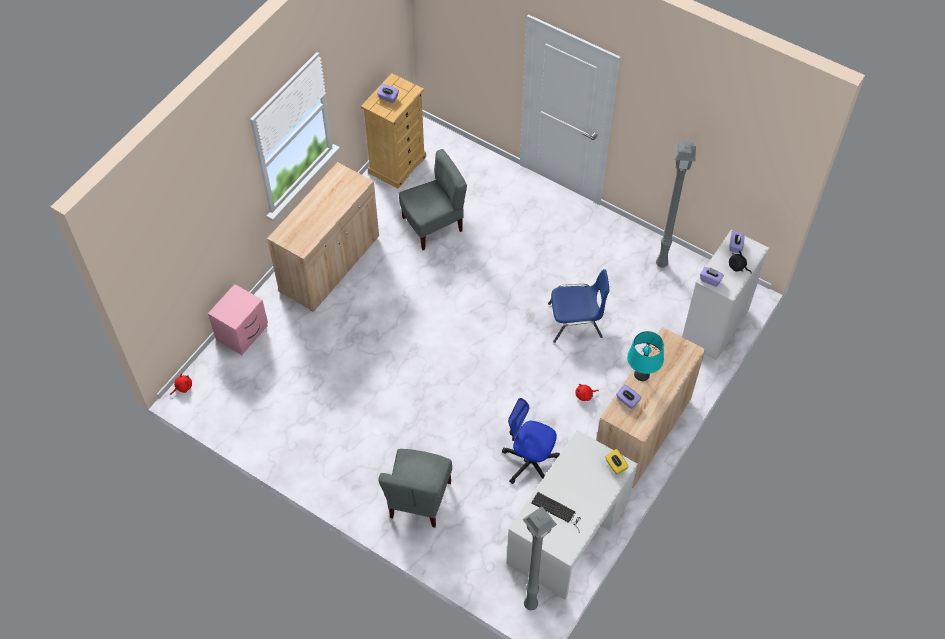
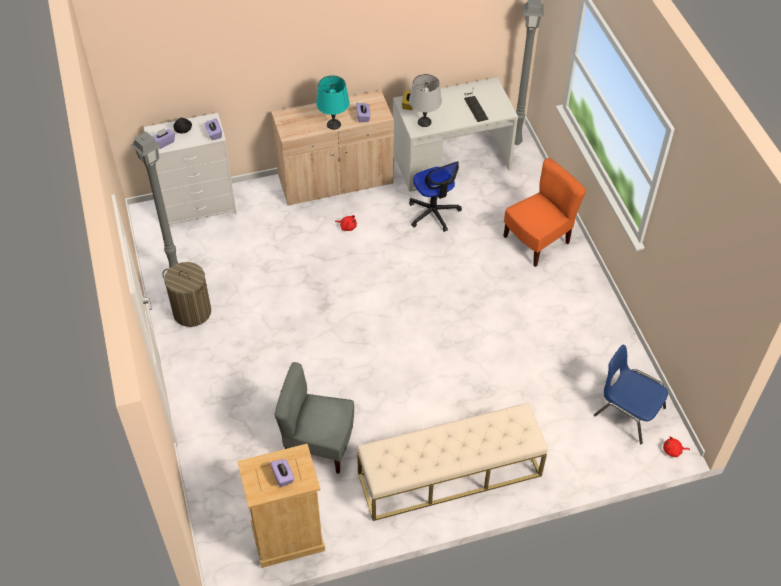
camera: 140 degrees left, 5 degrees down
(243, 333) = (583, 463): pink nightstand -> none
(330, 264) = (449, 474): beige cabinet -> beige bench
(419, 500) = (537, 241): grey chair -> orange chair
(576, 321) = (293, 279): blue chair -> blue chair (628, 411)
(583, 456) = (424, 122): none -> grey table lamp
(615, 246) = (192, 312): none -> laundry basket

